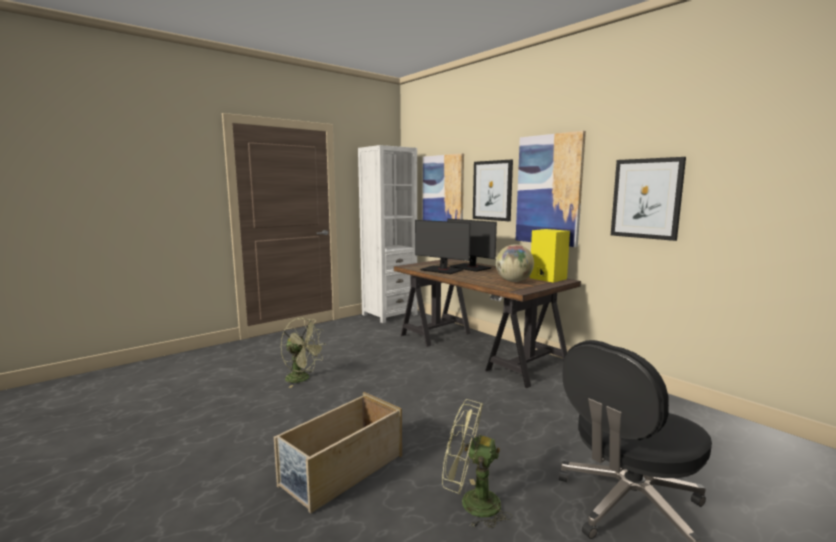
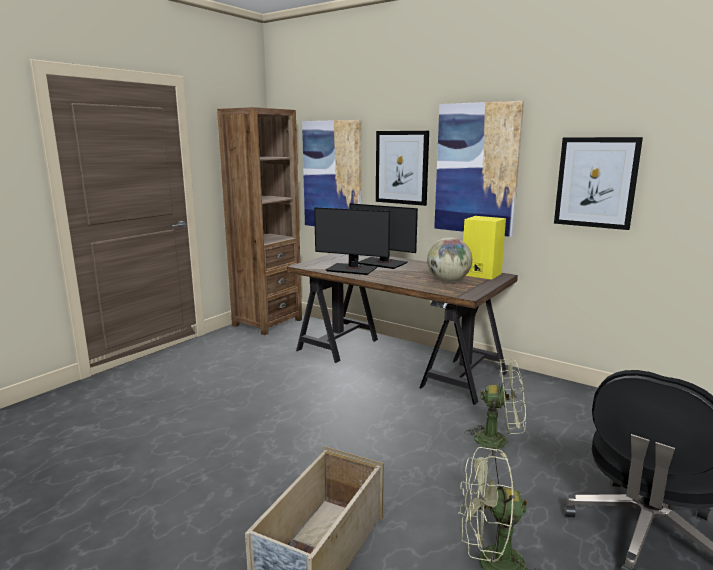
camera: 15 degrees left, 5 degrees up
(302, 379) = (201, 428): green fan -> green fan (498, 440)
(389, 314) = (267, 322): white bookcase -> brown bookcase

